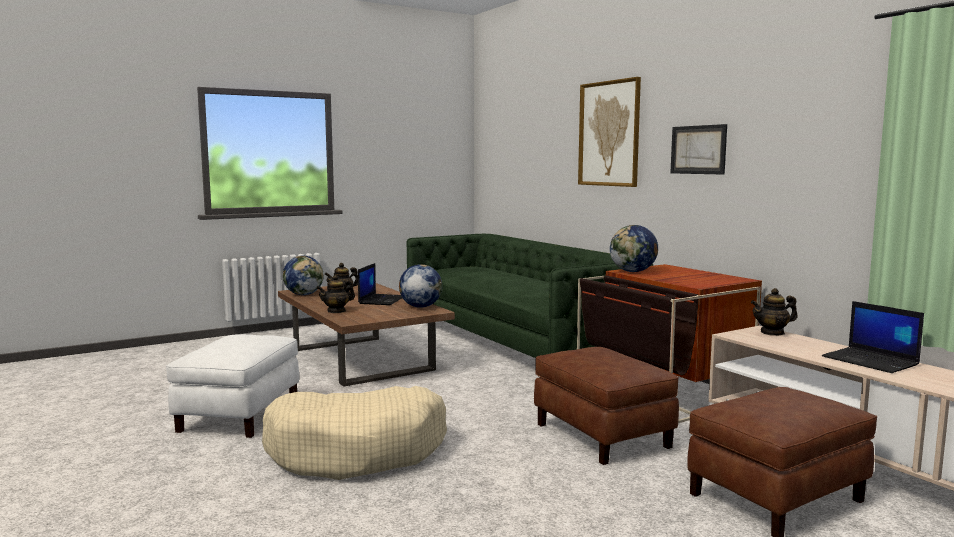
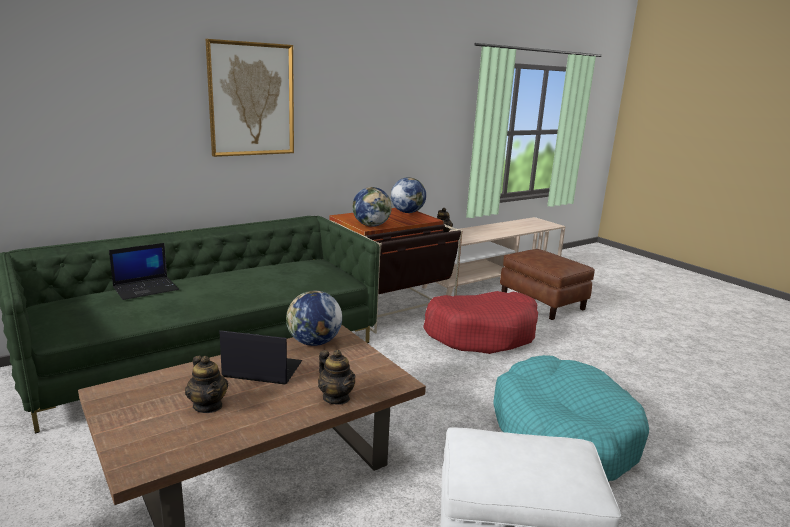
camera: 95 degrees left, 10 degrees up
(304, 294) = (185, 448): globe -> globe (407, 212)
(357, 451) = (563, 433): beige dog bed -> turquoise dog bed
(601, 436) = (481, 334): brown ottoman -> red dog bed
(698, 149) = (353, 117): picture -> none
(871, 361) = (495, 229): laptop -> laptop (146, 288)

